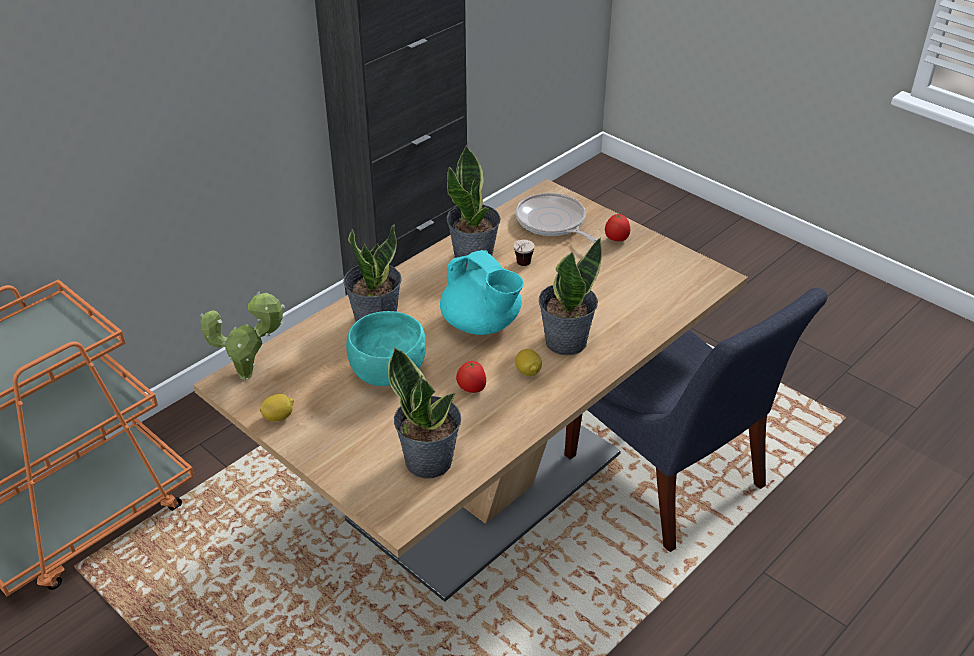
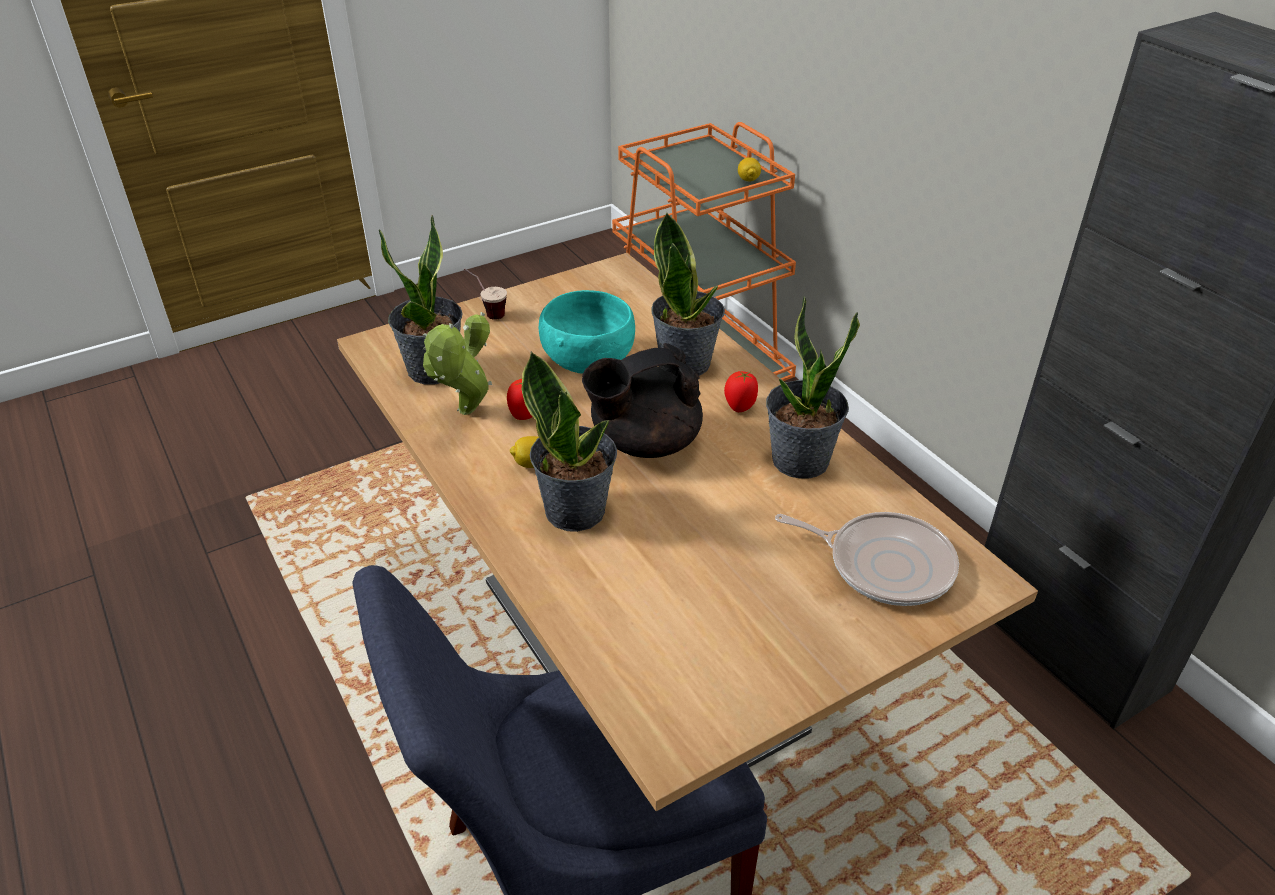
camera: 105 degrees right, 0 degrees up
(251, 375) = (625, 281): potted plant -> potted plant (465, 414)
(279, 416) = (553, 292): lemon -> lemon (748, 179)
(482, 324) = (644, 443): turquoise teapot -> black teapot
(521, 267) = (764, 503): cup -> cup (487, 312)
(552, 223) = (884, 564): frying pan -> frying pan turned 45 degrees clockwise
(616, 239) = (819, 634): tomato -> tomato (740, 406)

